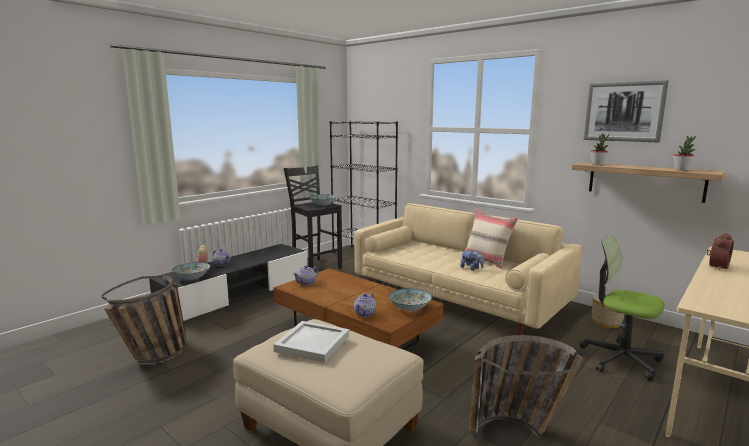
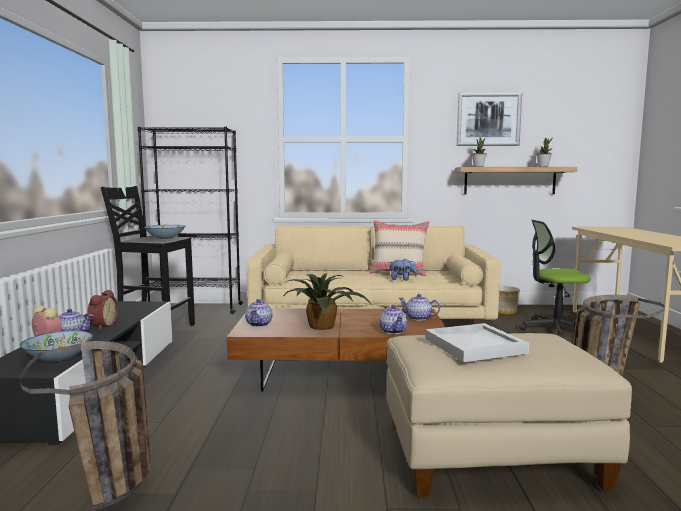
camera: 40 degrees left, 5 degrees down
(336, 296) = (324, 326): none -> potted plant
(409, 308) = (418, 318): bowl -> teapot
(716, 266) = (612, 232): alarm clock -> alarm clock (102, 326)

